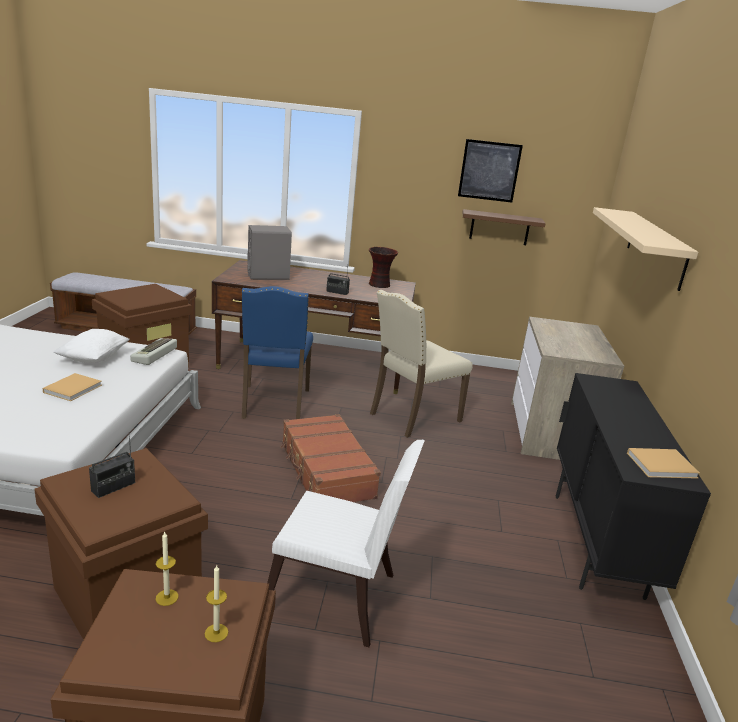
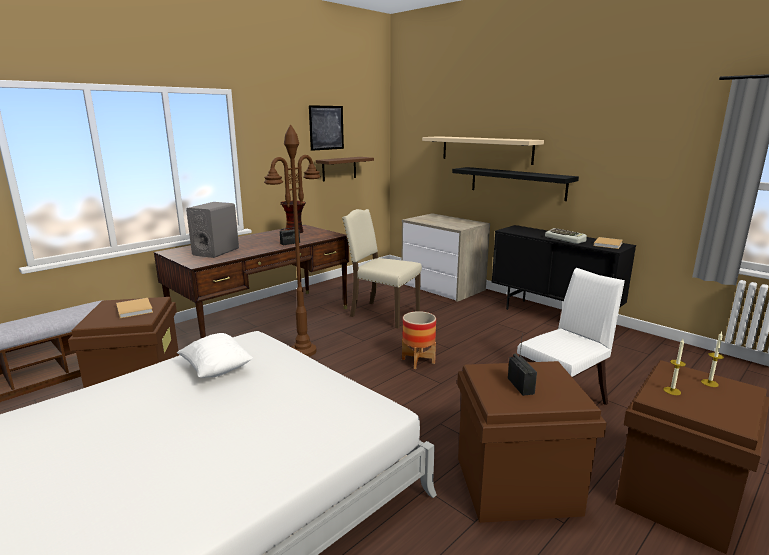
camera: 50 degrees left, 5 degrees down
(74, 388) = (277, 389): beige book -> beige book (134, 309)
(155, 355) = (252, 341): keyboard -> keyboard (565, 239)
(274, 404) = (303, 351): blue chair -> brown floor lamp
(326, 471) = (418, 361): brown suitcase -> planter
(412, 417) = (382, 313): beige chair -> beige chair turned 120 degrees clockwise
(661, 315) = (517, 183): none -> black shelf

